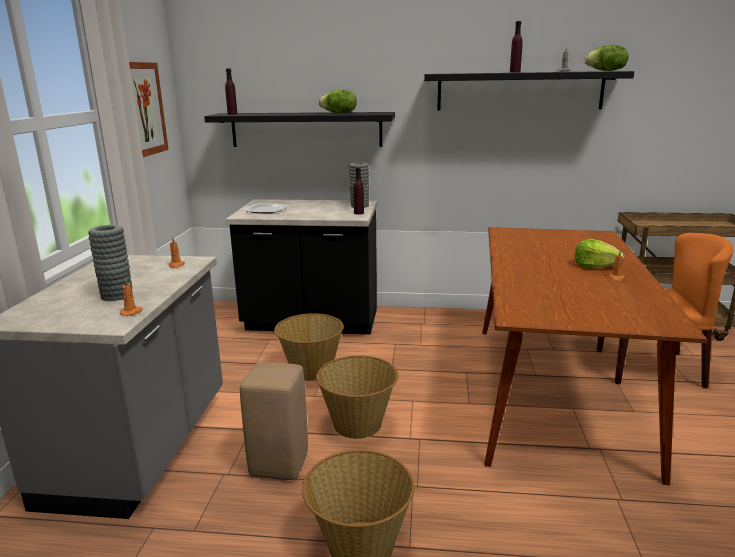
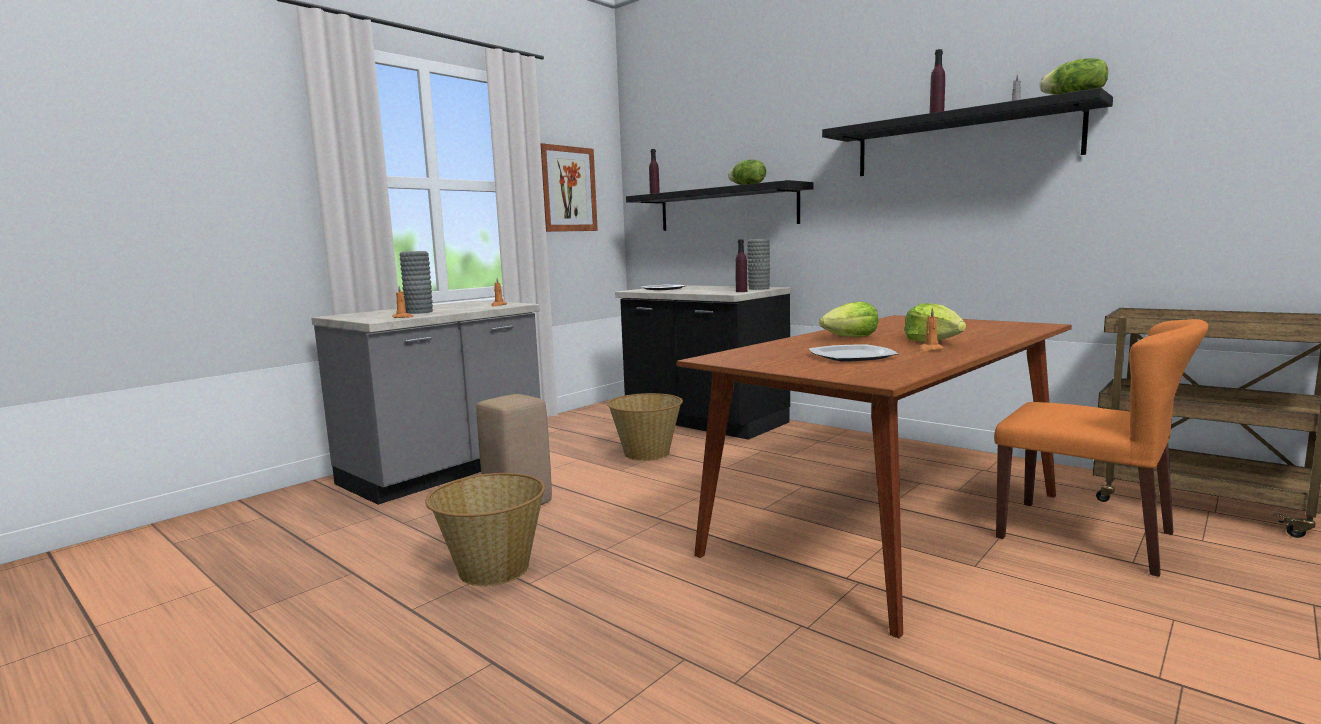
camera: 35 degrees right, 10 degrees down
(358, 424) = (626, 496): basket -> none
(535, 267) = (851, 337): none -> lettuce
(593, 296) = (850, 356): none -> plate

